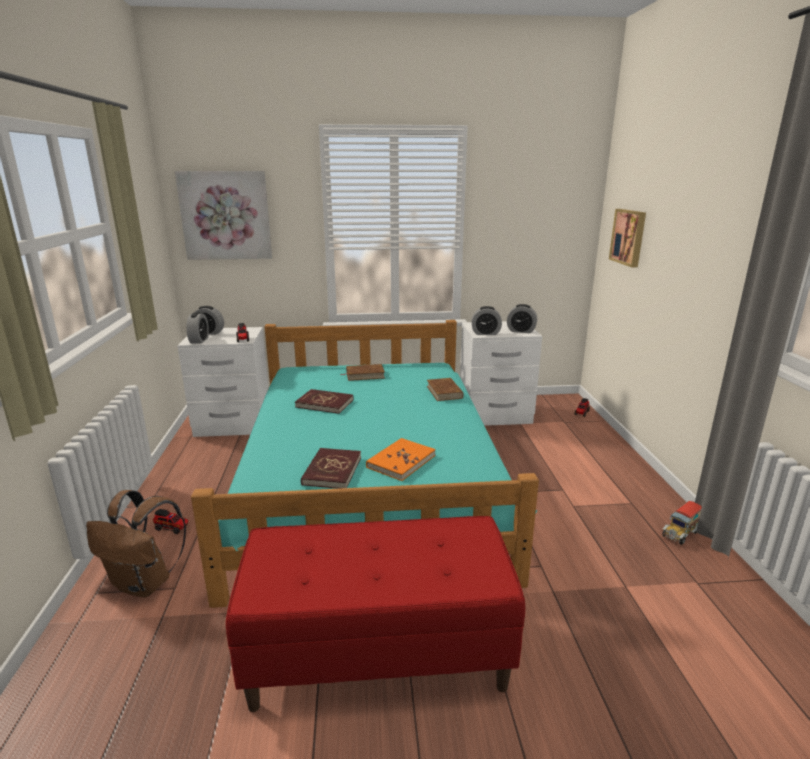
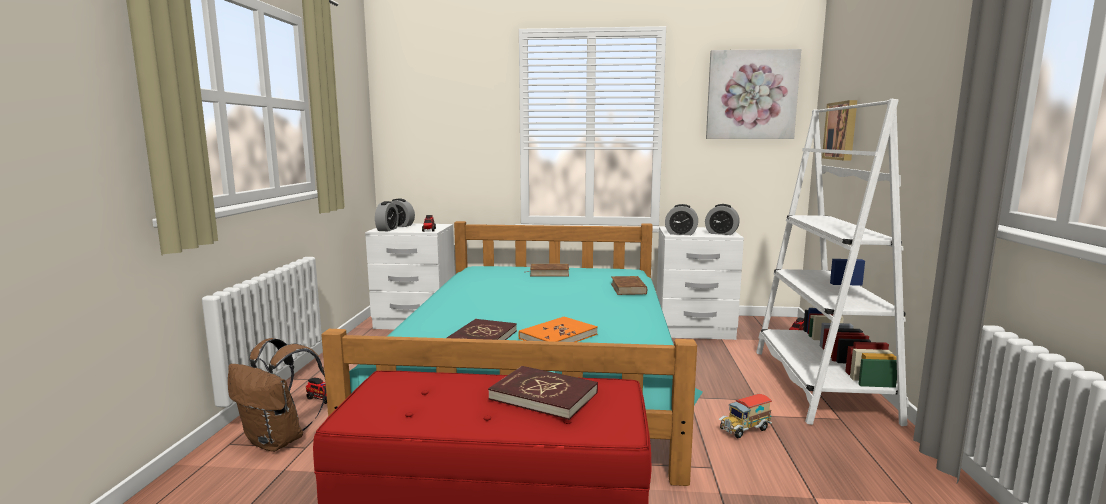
camera: 10 degrees right, 10 degrees down
(226, 215) = (427, 115): picture -> picture (751, 95)
(324, 403) = (498, 291): red book -> red book (544, 396)
(610, 468) = (820, 384): none -> white bookcase
(680, 534) = (898, 453): toy truck -> toy truck (744, 430)

